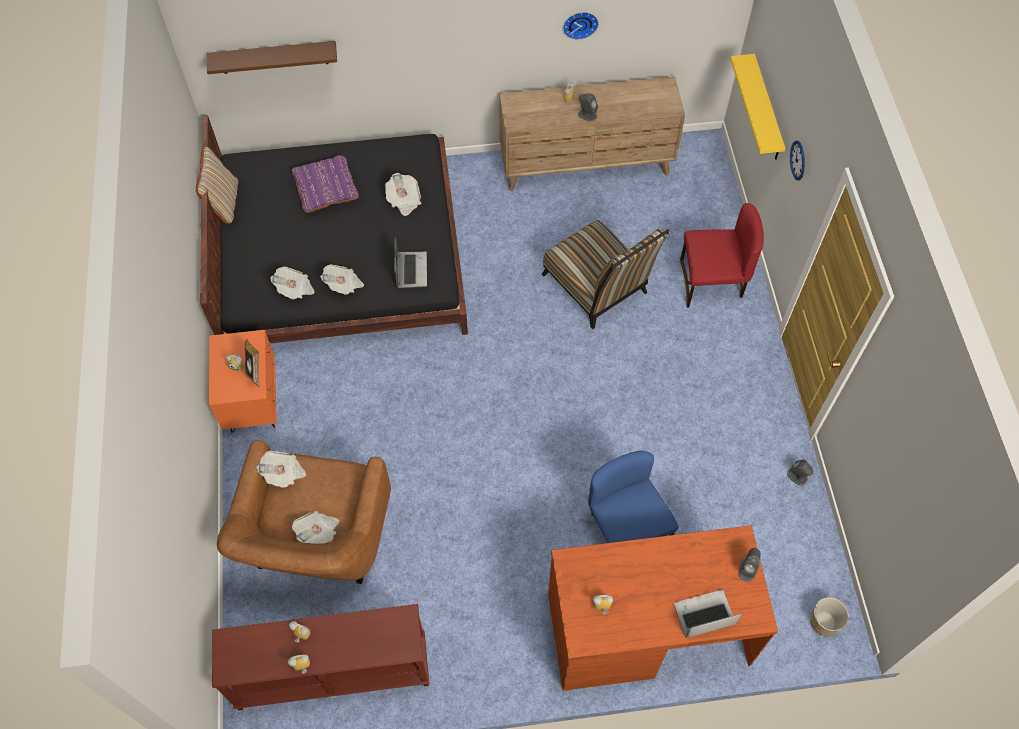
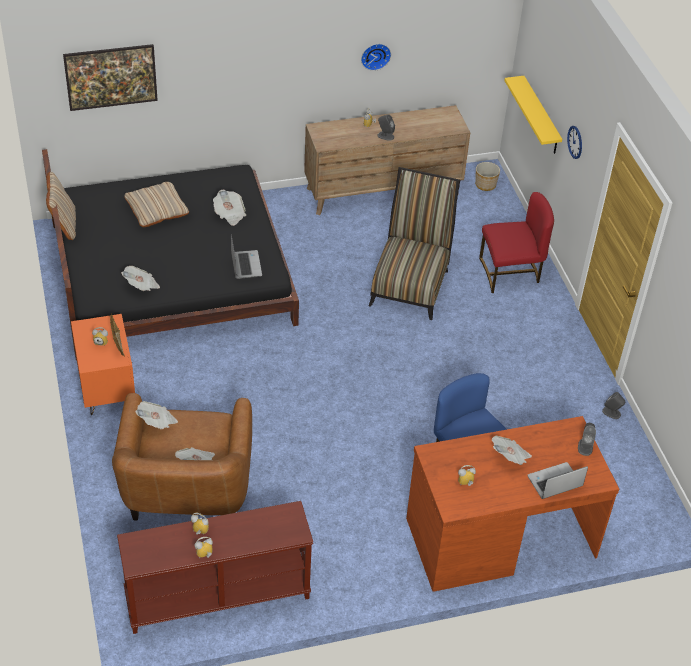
camera: 10 degrees left, 15 degrees down
(274, 57) = (112, 90): brown shelf -> picture
(325, 187) = (156, 208): purple pillow -> beige pillow
(344, 285) = (186, 280): newspaper -> newspaper (510, 457)
(598, 288) = (410, 283): chair -> chair turned 120 degrees counterclockwise
(823, 622) = (655, 520): planter -> planter (485, 185)

